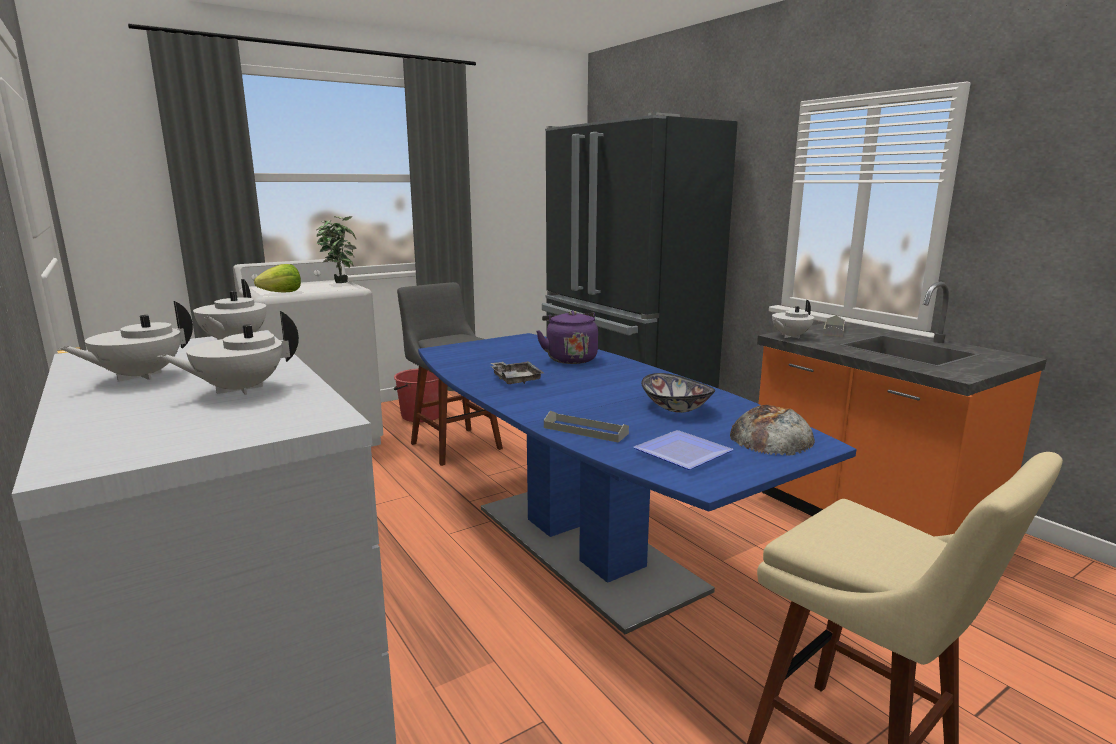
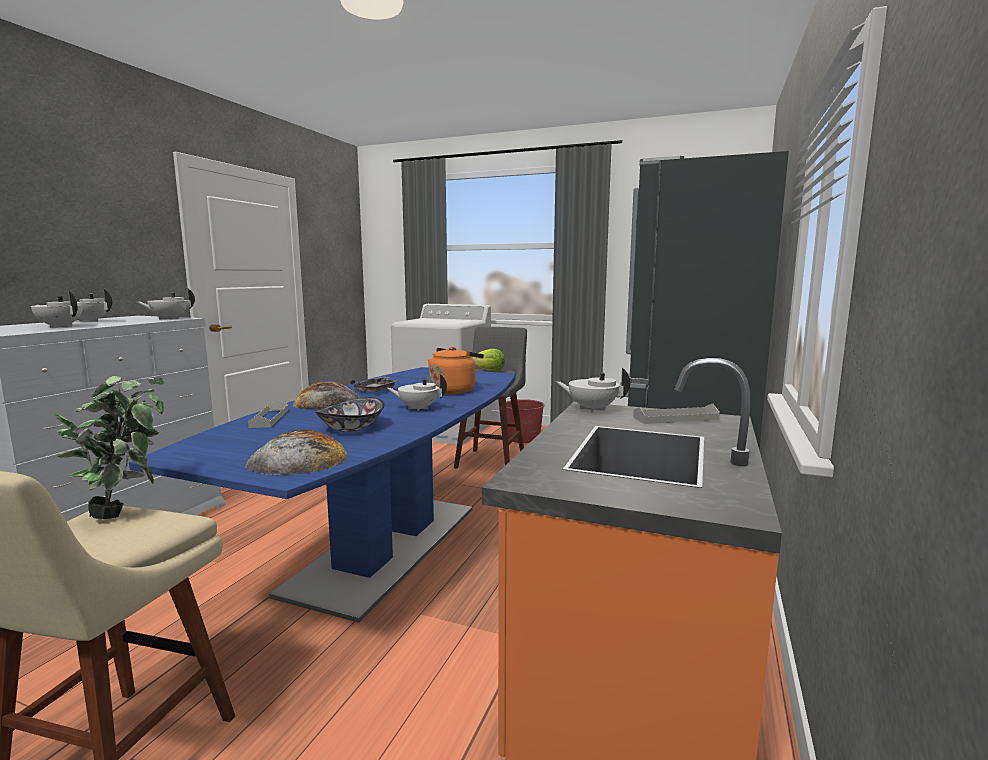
camera: 55 degrees right, 5 degrees down
(282, 292) = (414, 321): lettuce -> lettuce (489, 370)
(339, 282) = (467, 320): potted plant -> potted plant (126, 511)
(540, 402) = (326, 402): none -> bread
(570, 359) = (454, 390): purple kettle -> orange kettle
(629, 379) = (418, 408): none -> white teapot
(686, 453) = (233, 444): plate -> none

